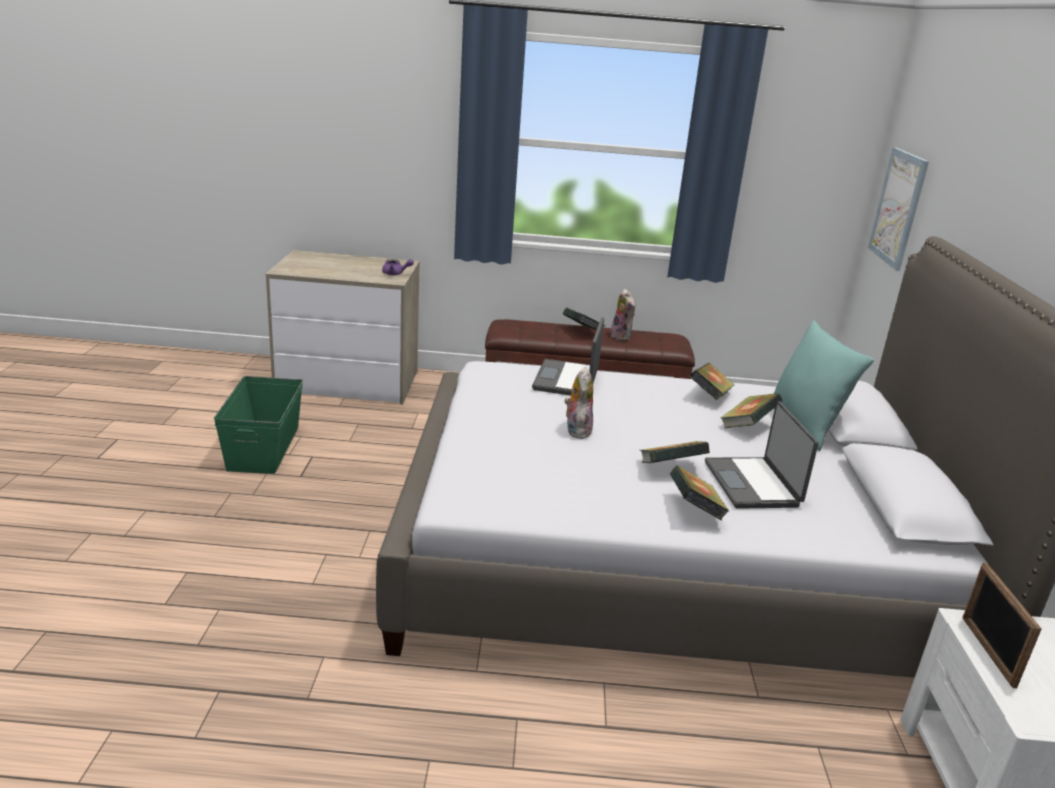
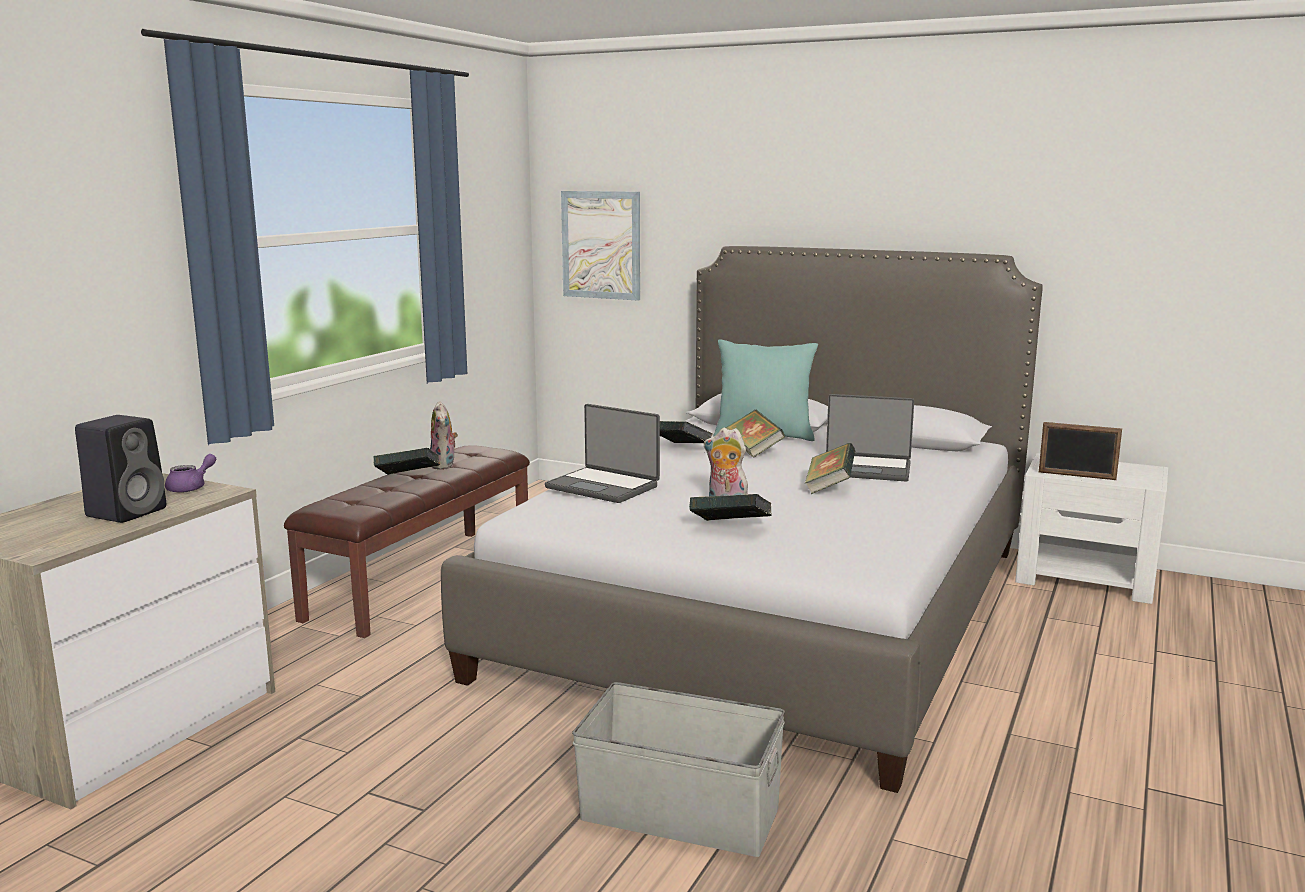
camera: 65 degrees left, 10 degrees down
(264, 447) = (289, 837): green storage box -> none
(326, 560) = (679, 812): none -> grey storage box
(348, 271) = (128, 512): none -> black speaker
(622, 337) = (444, 465): plush toy -> plush toy turned 75 degrees clockwise
(695, 511) = (909, 493): book -> book (730, 529)

